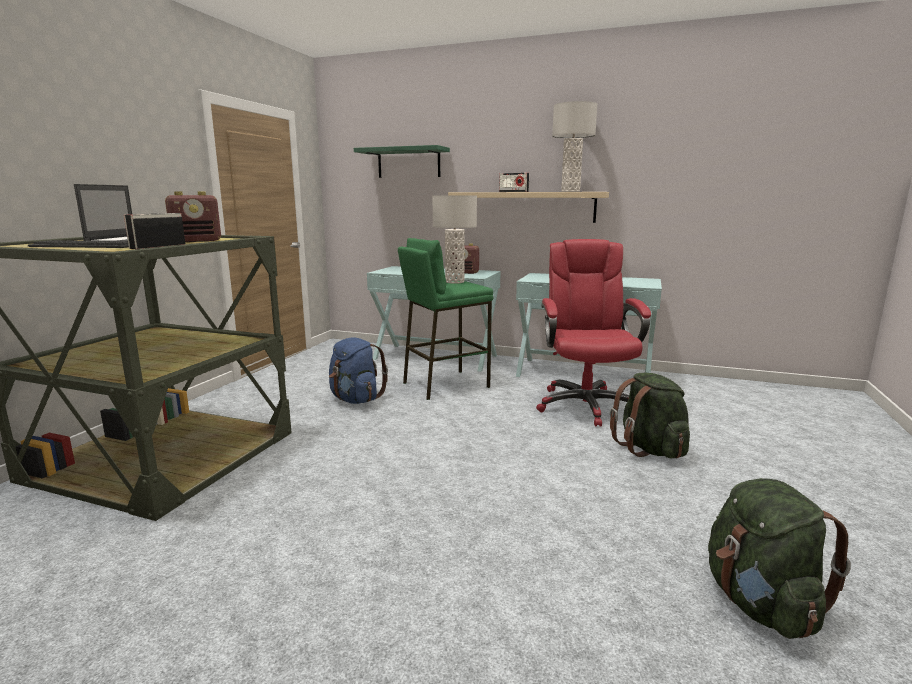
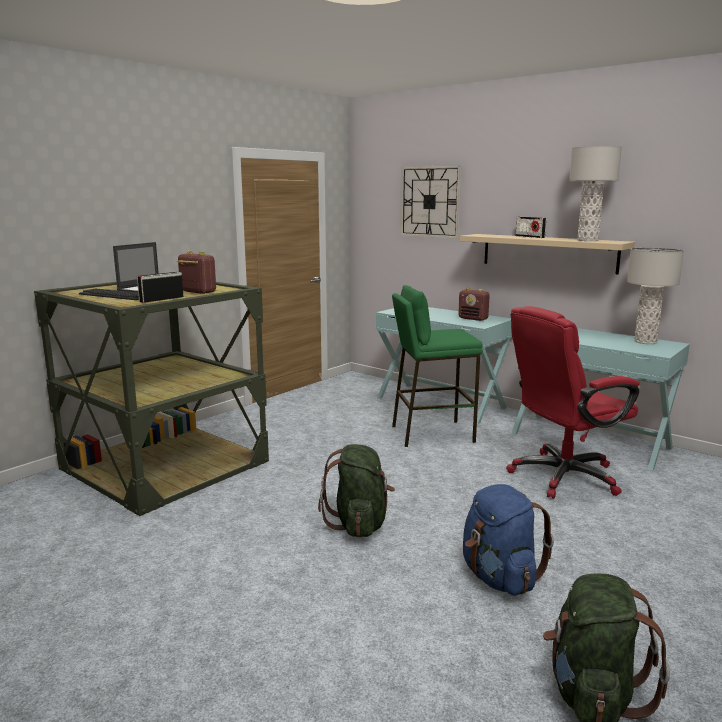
camera: 20 degrees right, 0 degrees up
(197, 241) = (197, 291): radio -> radio turned 135 degrees counterclockwise
(355, 399) = (339, 437): blue backpack -> blue backpack (499, 578)
(409, 163) = (430, 202): green shelf -> wall clock
(454, 282) = (448, 330): white table lamp -> white table lamp (645, 341)
(585, 405) = (564, 476): red office chair -> red office chair turned 135 degrees counterclockwise
(649, 449) = (600, 532): green backpack -> green backpack (359, 524)

